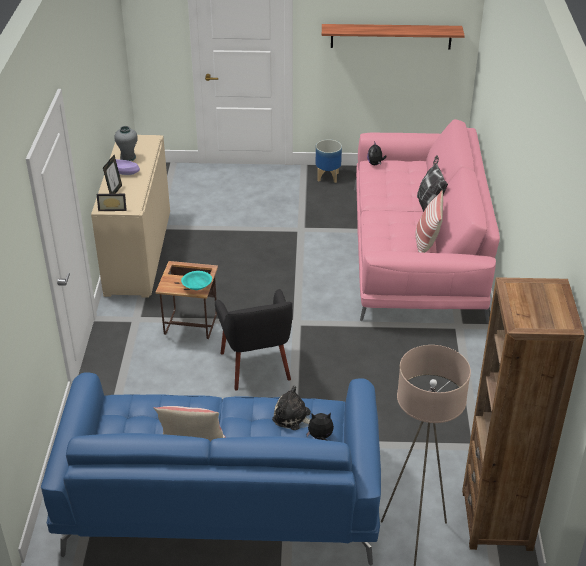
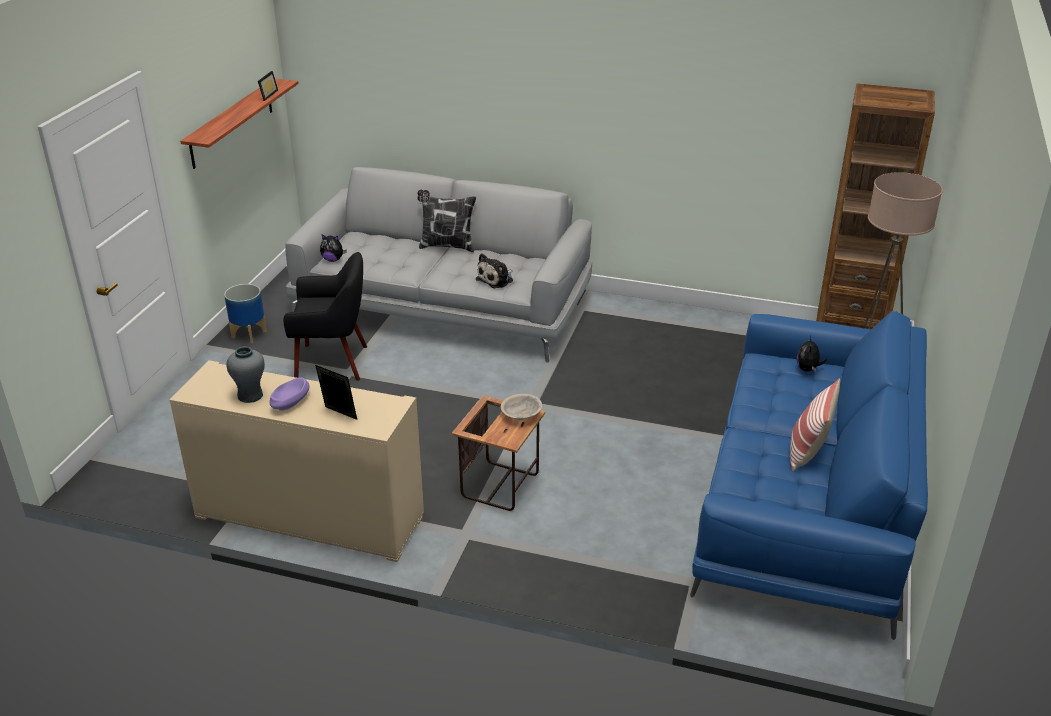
camera: 75 degrees left, 5 degrees down
(112, 208) = (383, 420): picture frame -> picture frame (266, 95)
(197, 286) = (521, 415): turquoise bowl -> beige bowl
(256, 366) = (599, 445): black armchair -> black armchair (332, 363)
(293, 418) = (775, 381): plush toy -> plush toy (496, 279)
(416, 252) = (444, 306): pink sofa -> grey sofa
(427, 242) = (509, 258): pillow -> none

